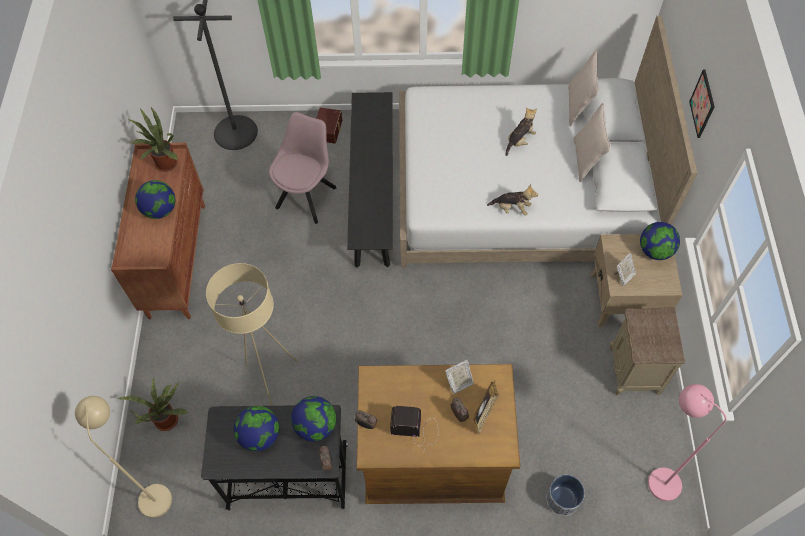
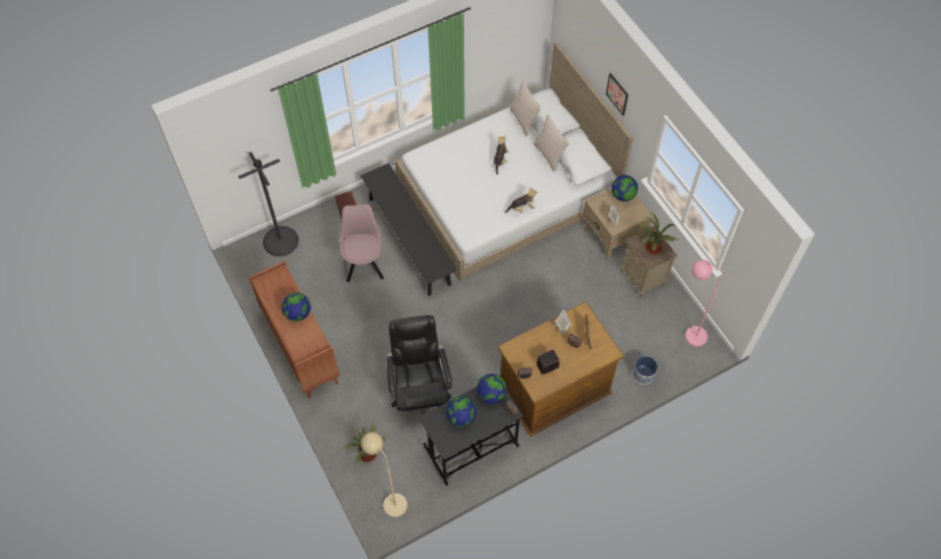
camera: 30 degrees left, 0 degrees up
(164, 164) = (278, 282): potted plant -> potted plant (652, 249)
(271, 379) = (420, 394): beige floor lamp -> black office chair

